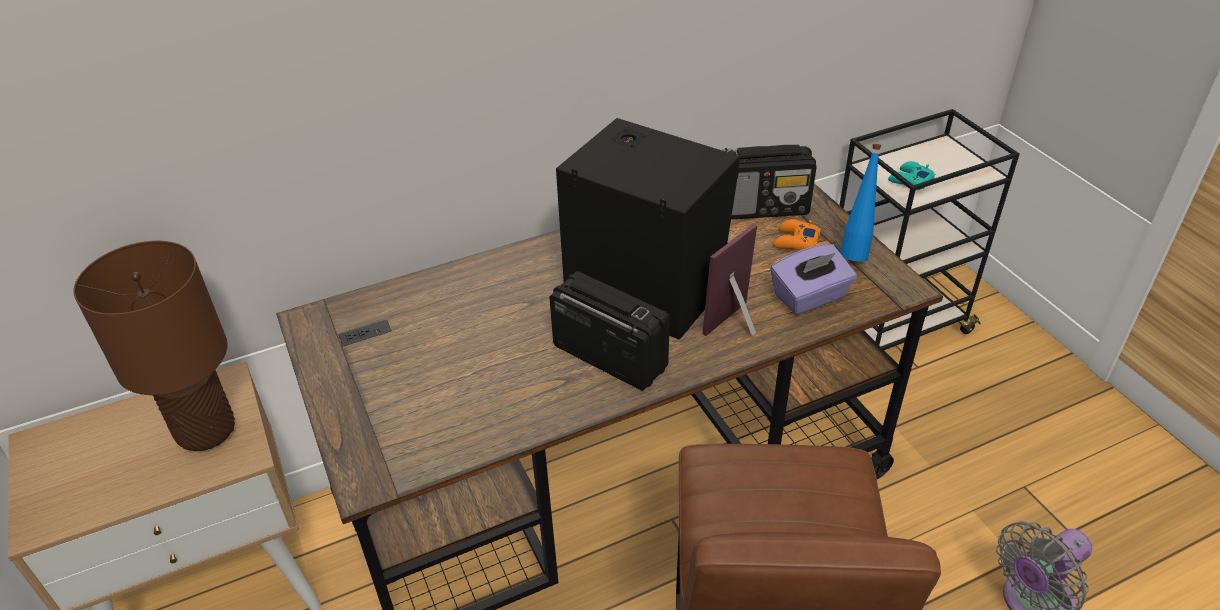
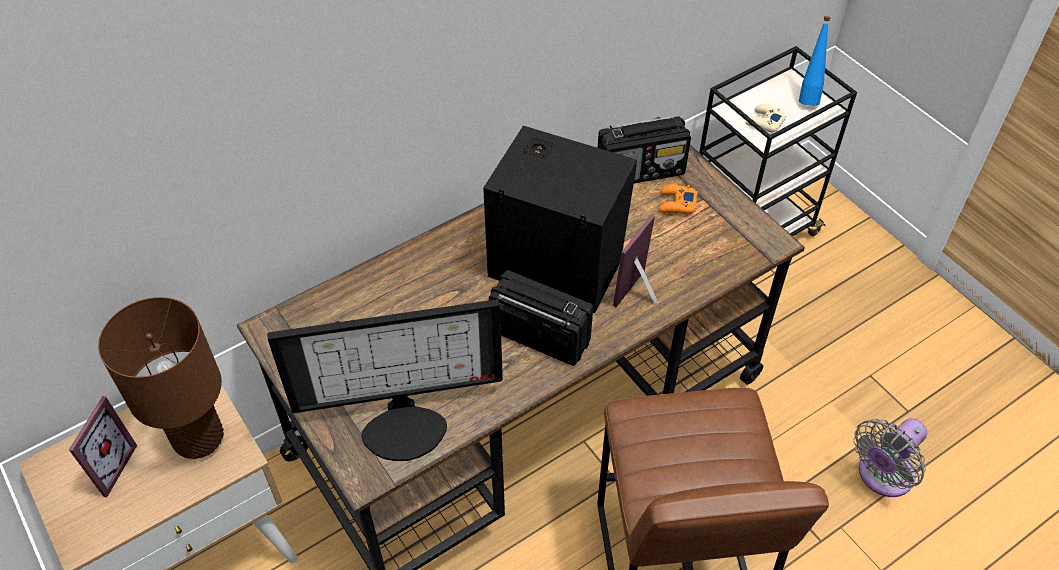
camera: 10 degrees left, 10 degrees up
(98, 449) = (106, 466): none -> picture frame
(428, 431) = (405, 424): none -> monitor
(810, 297) = (696, 260): purple tissue box -> none
(855, 251) = (728, 209): blue bottle -> blue bottle (808, 96)
(910, 180) = (764, 122): turquoise game controller -> beige game controller

